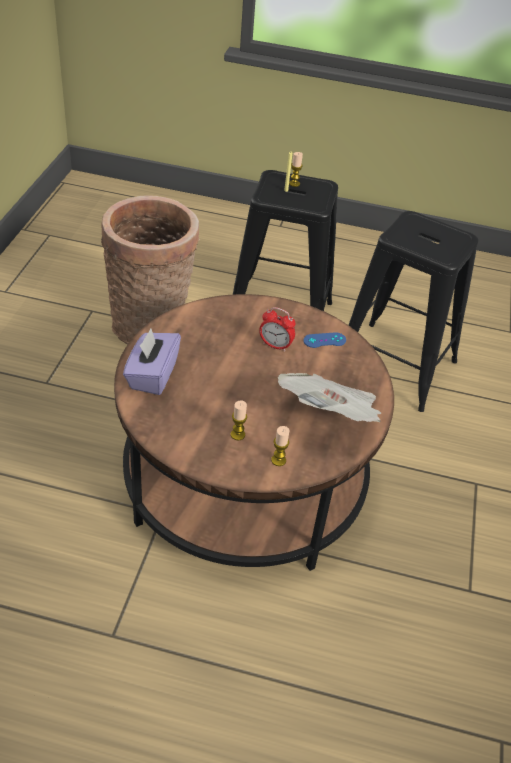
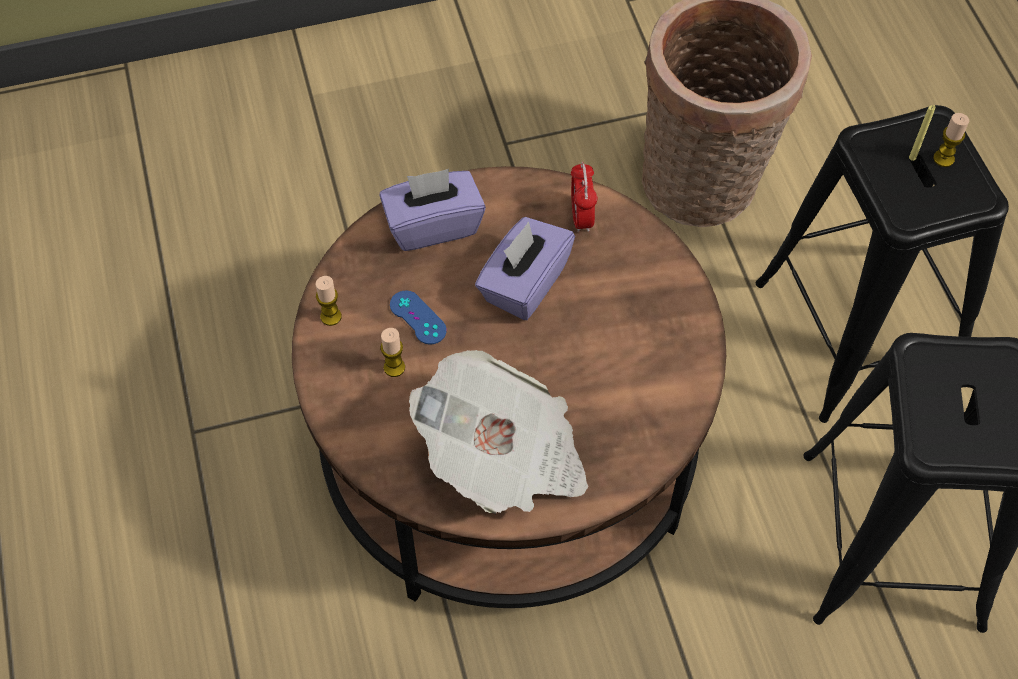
camera: 65 degrees right, 15 degrees up
(224, 359) = (524, 284): none -> purple tissue box
(275, 345) = (597, 328): alarm clock -> alarm clock (581, 217)
(278, 460) = (380, 433): candle -> candle (331, 316)
(324, 340) = (657, 382): blue game controller -> blue game controller (418, 317)

